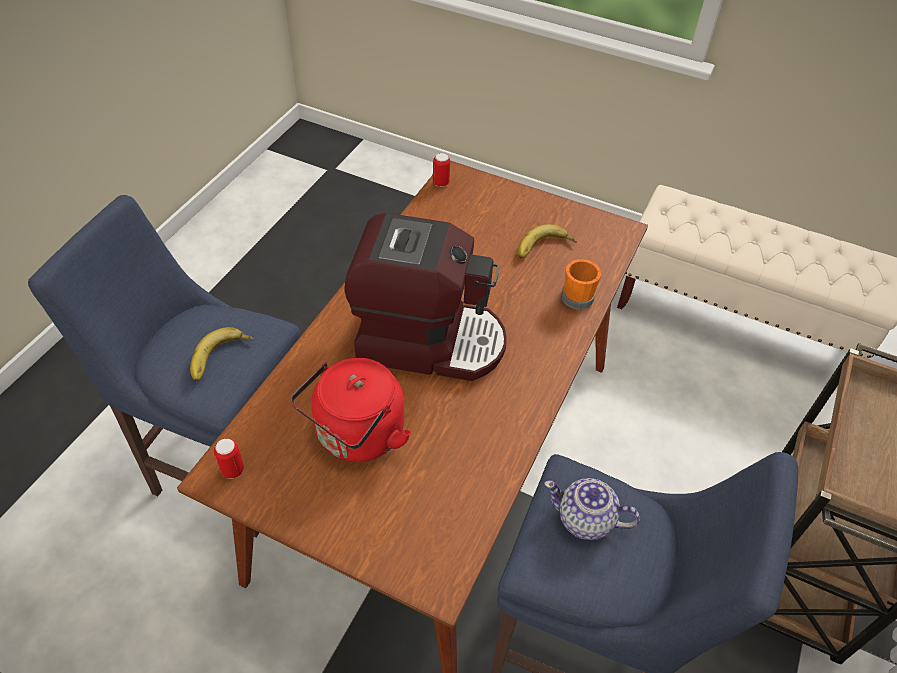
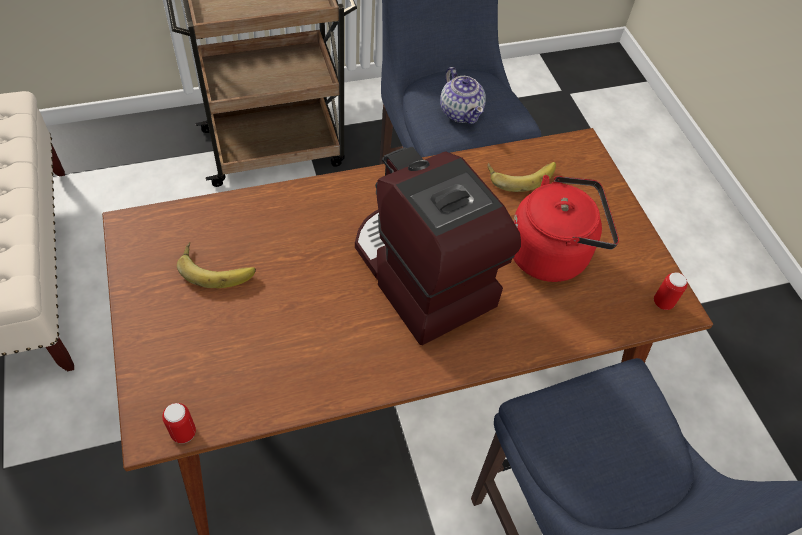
camera: 135 degrees left, 5 degrees up
(221, 359) = (605, 416): banana -> banana (520, 174)
(578, 295) = (260, 210): orange mug -> none

